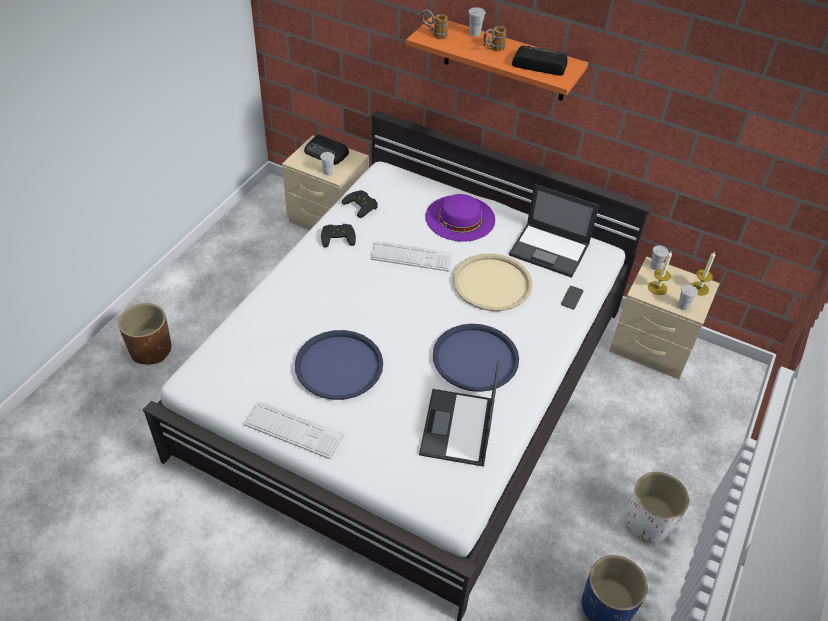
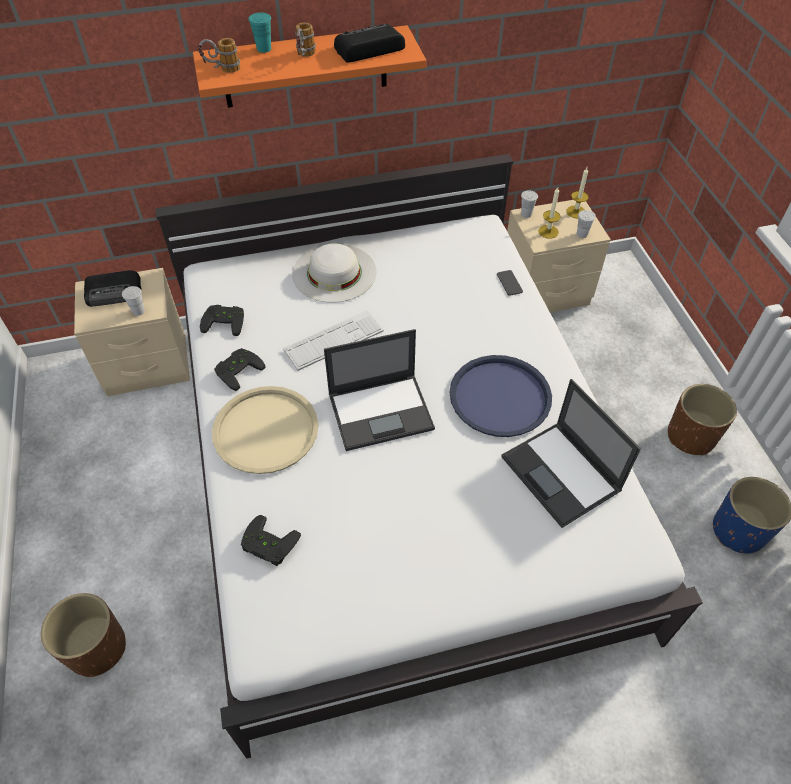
camera: 40 degrees left, 5 degrees up
(248, 336) = (267, 545): none -> black game controller
(294, 430) = (429, 605): keyboard -> none
(339, 365) = (394, 501): blue tray -> none
(460, 218) = (334, 273): purple hat -> white hat
(474, 33) = (264, 49): white cup -> turquoise cup
(492, 283) = (432, 316): beige tray -> beige tray (266, 430)
(550, 250) = (444, 252): laptop -> laptop (382, 411)
(649, 522) = (691, 436): white planter -> brown planter

